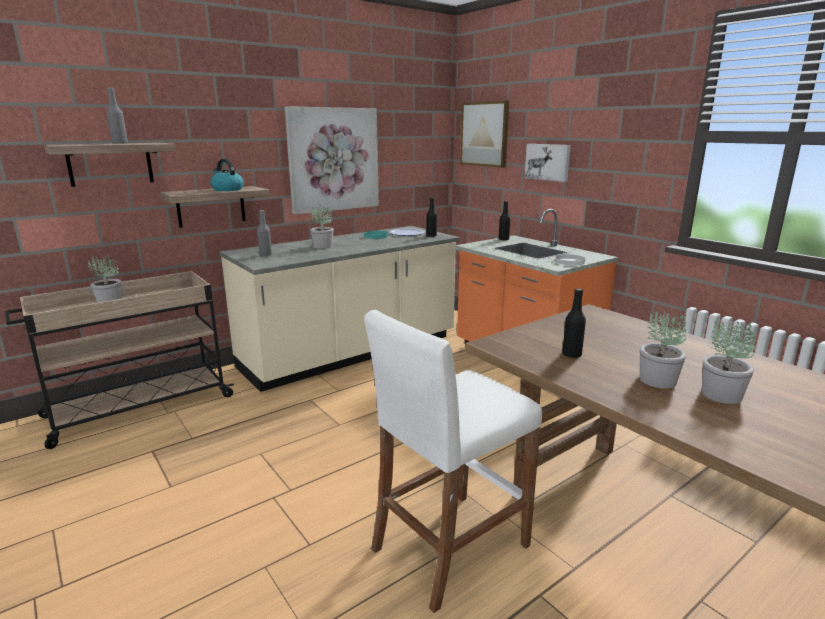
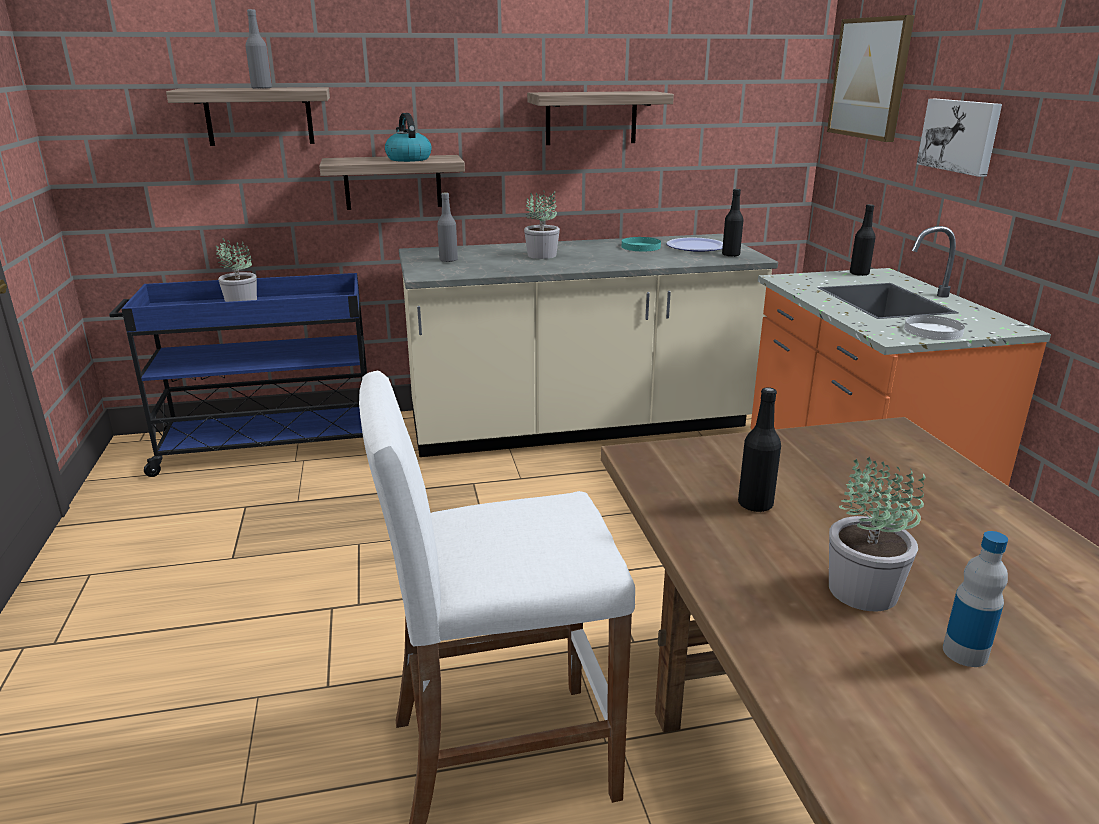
camera: 25 degrees right, 5 degrees up
(138, 407) = (269, 446): beige cart -> blue cart
(334, 160) = (591, 118): picture -> shelf
(721, 394) = (965, 652): potted plant -> bottle

